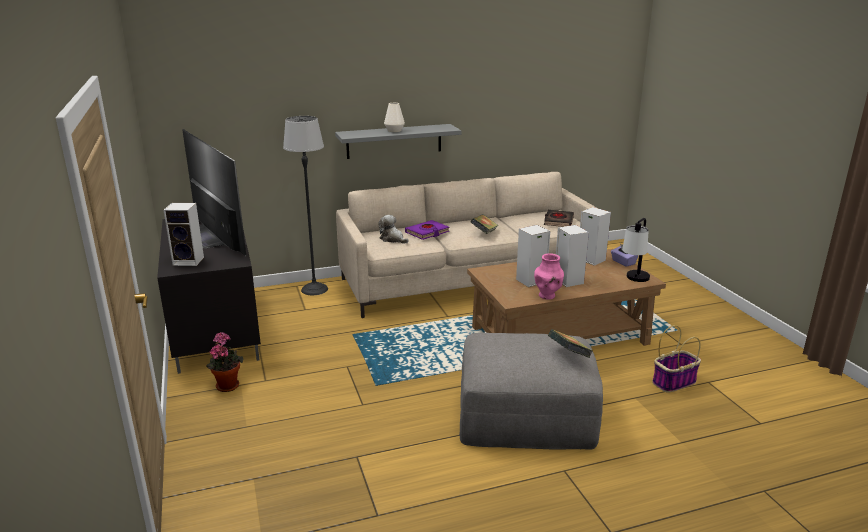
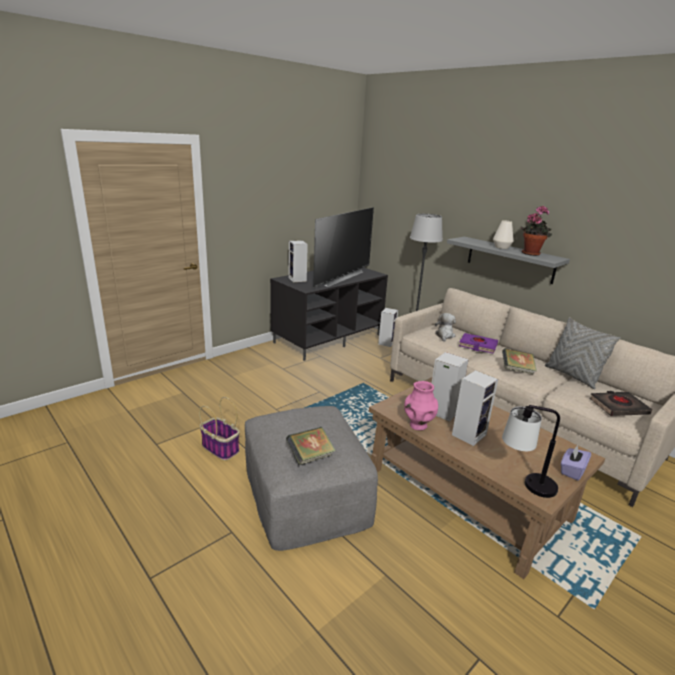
camera: 65 degrees right, 0 degrees up
(227, 385) = (270, 359): potted plant -> potted plant (531, 253)
(505, 219) = (572, 376): none -> grey pillow
(590, 259) = (545, 443): speaker -> speaker (386, 342)
(674, 382) = (448, 614): basket -> basket (221, 448)

